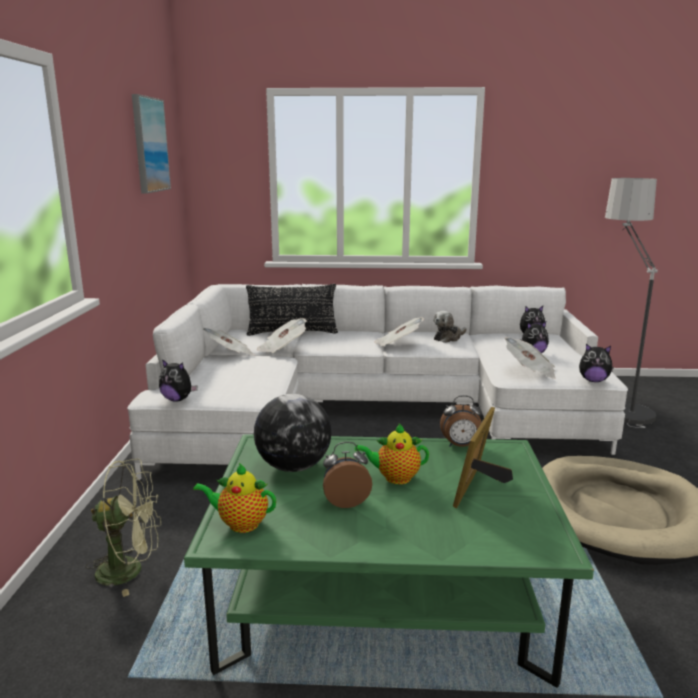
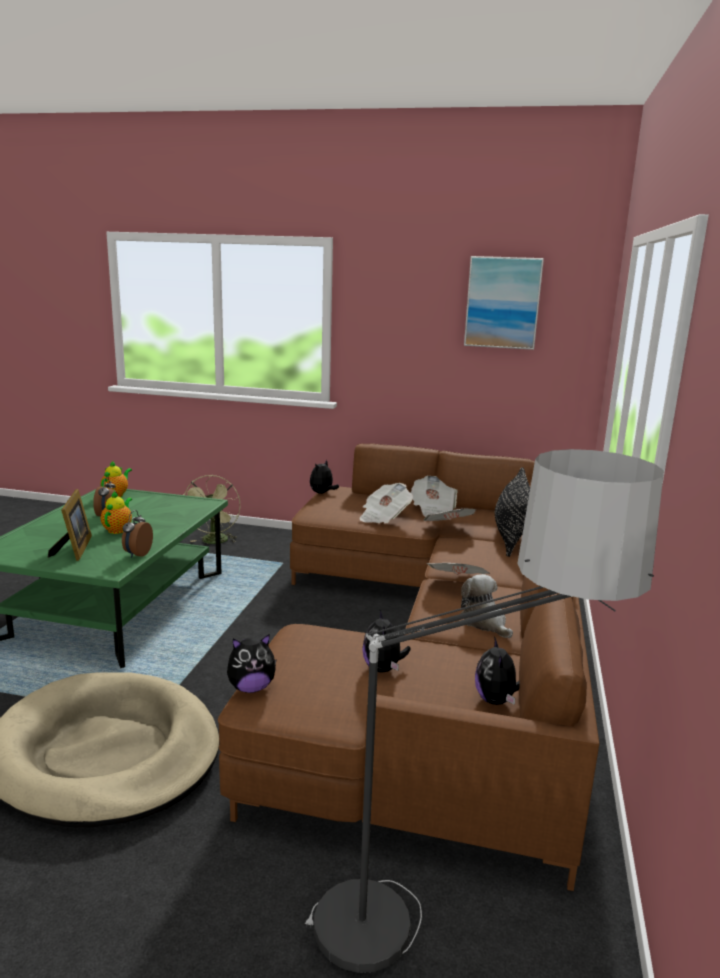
camera: 100 degrees right, 0 degrees up
(293, 467) = (165, 508): globe -> none
(370, 412) = (436, 646): white sofa -> brown sofa
(478, 487) = (75, 549): picture frame -> picture frame turned 45 degrees clockwise
(530, 371) = (308, 645): newspaper -> newspaper (383, 517)
(593, 380) = (251, 688): plush toy -> plush toy turned 135 degrees counterclockwise

